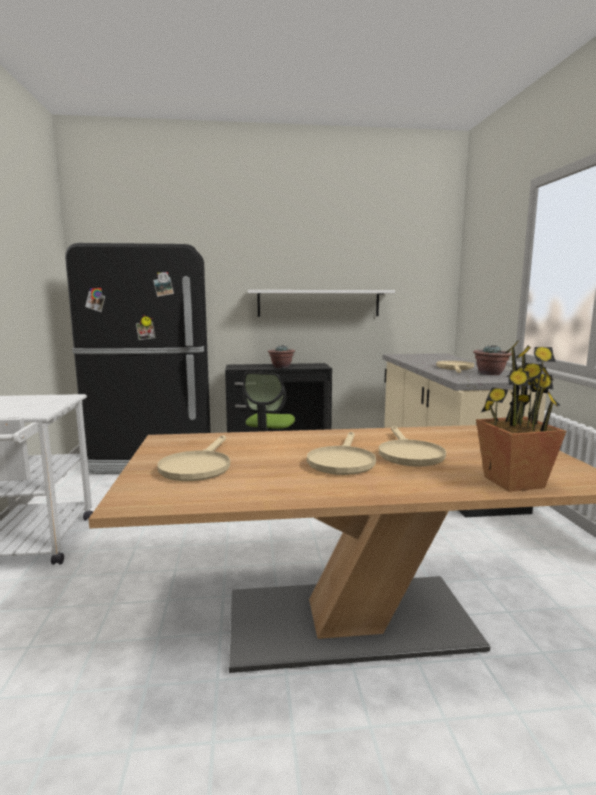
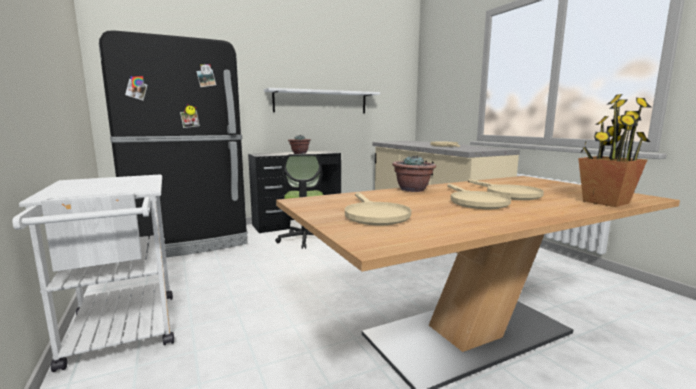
camera: 20 degrees left, 0 degrees up
(490, 374) = (475, 147): potted plant -> potted plant (413, 190)

